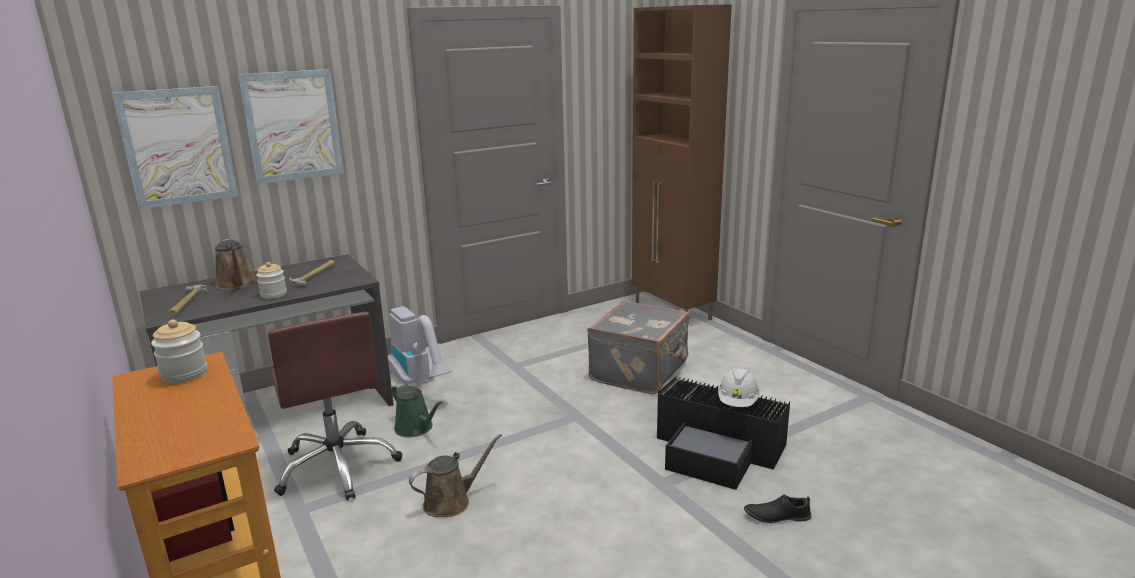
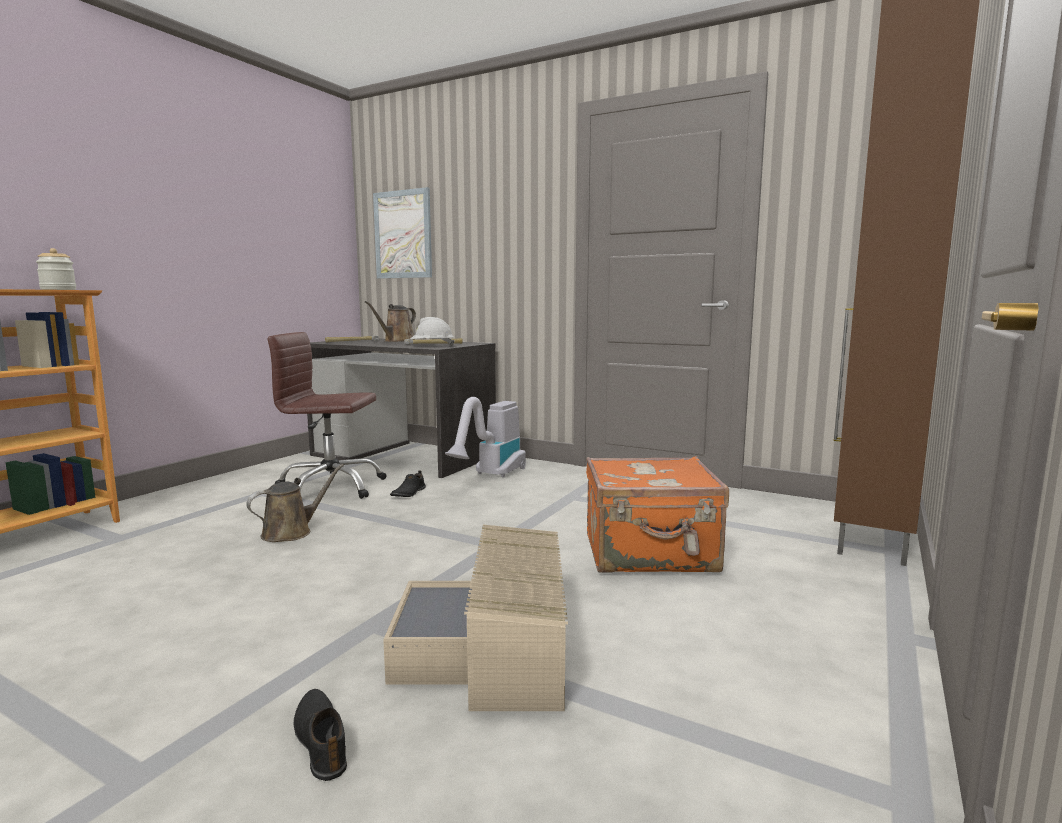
camera: 60 degrees right, 10 degrees down
(273, 294) = (382, 344): jar -> none
(292, 126) = (473, 221): picture -> none
(338, 466) = (330, 487): brown office chair -> brown office chair turned 60 degrees clockwise
(416, 428) = (408, 493): green watering can -> black shoe
(451, 501) = (291, 532): brown watering can -> brown watering can turned 75 degrees counterclockwise
(640, 372) = (650, 554): grey suitcase -> orange suitcase
(718, 449) = (493, 648): black storage box -> beige storage box
(738, 402) = (510, 578): white hard hat -> white hard hat (432, 346)

